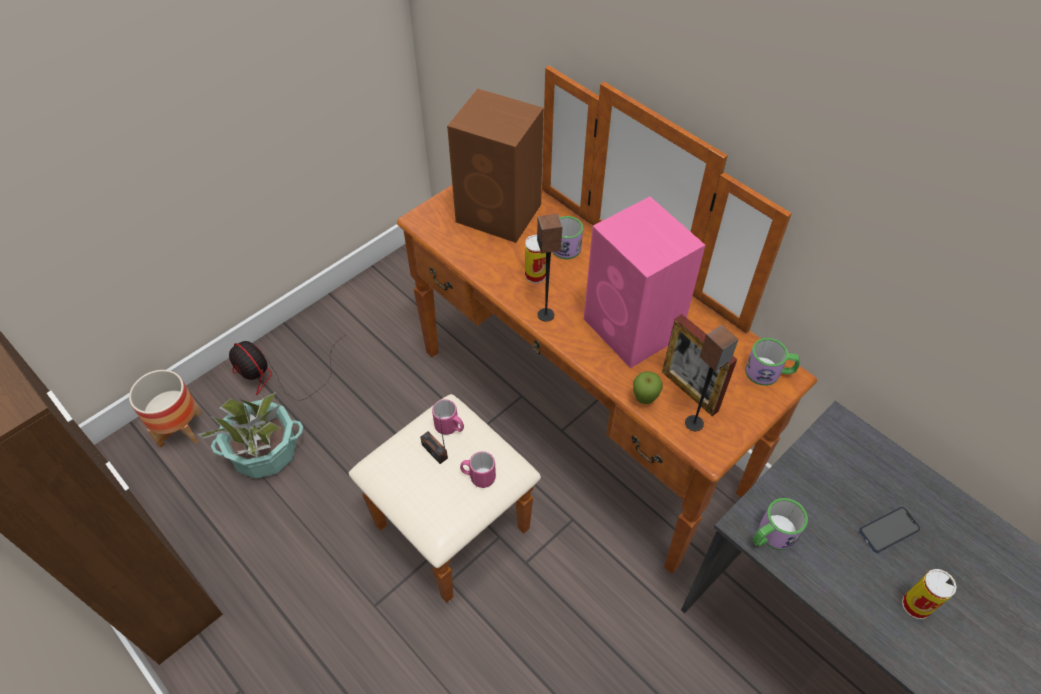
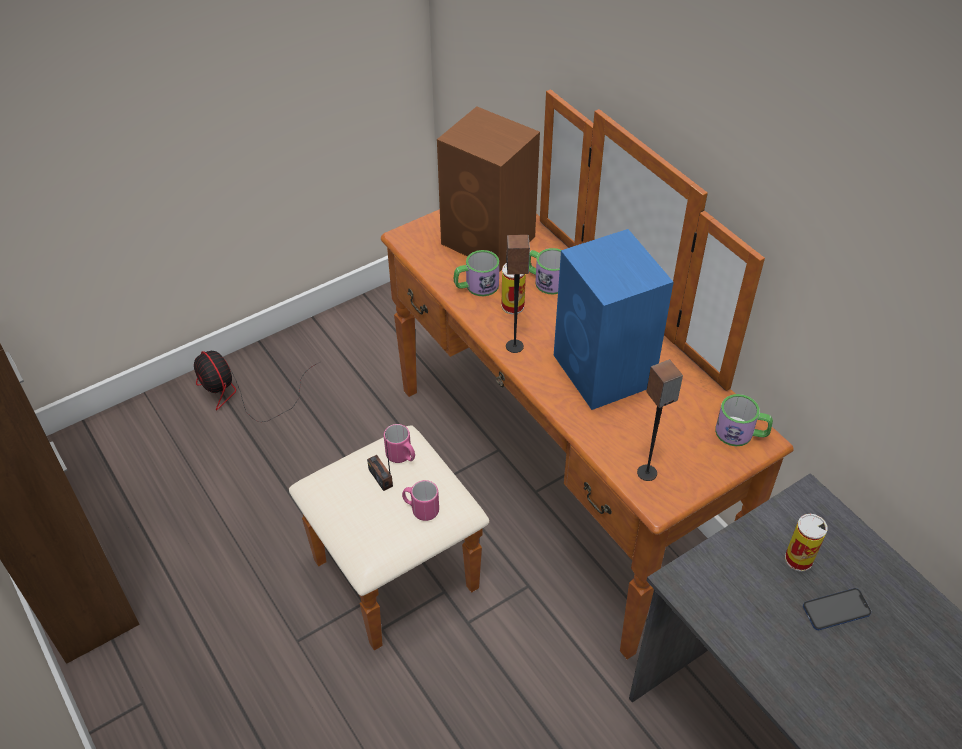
camera: 10 degrees right, 5 degrees down
(180, 429) = (132, 434): planter -> none
(265, 452) = (213, 469): potted plant -> none
(633, 329) = (604, 372): pink speaker -> blue speaker
(644, 399) = (599, 442): apple -> none
(689, 391) = (650, 441): picture frame -> none
(771, 535) = (706, 596): mug -> mug (476, 286)
(916, 605) = (847, 688): can -> can (798, 559)

